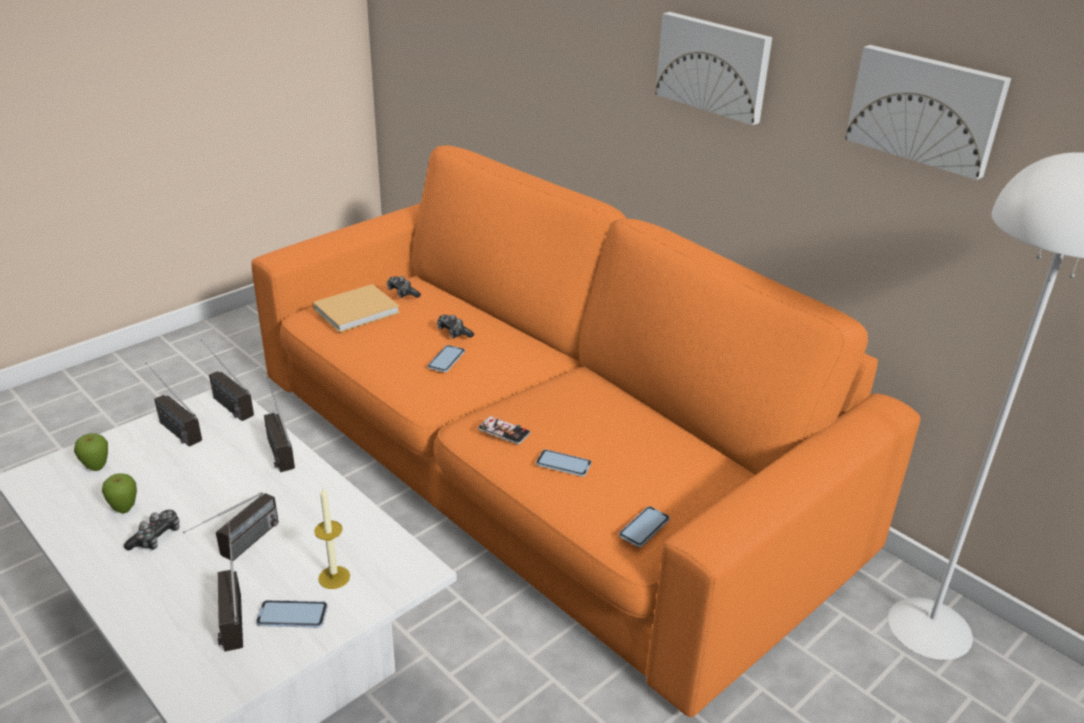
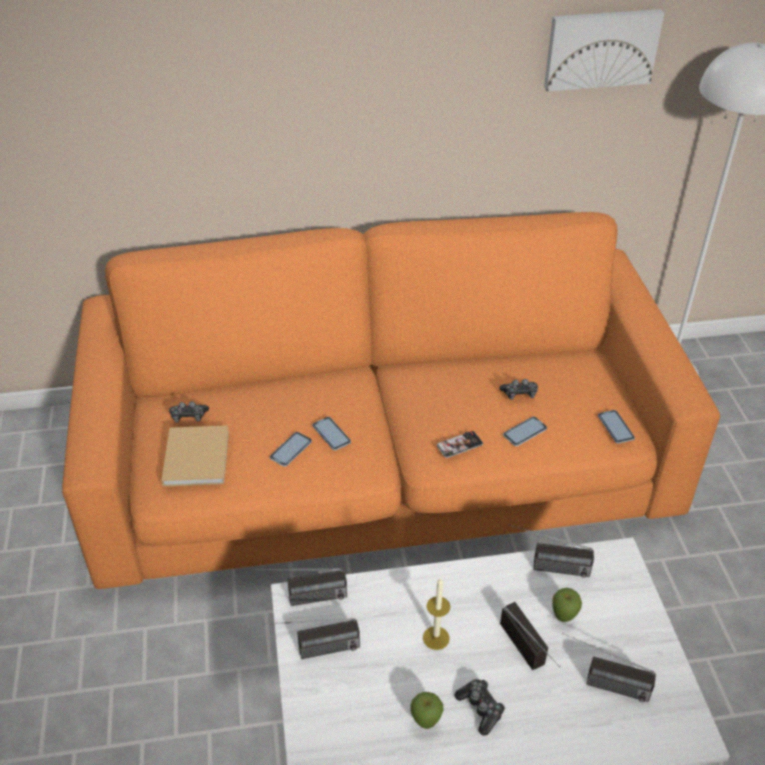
camera: 55 degrees left, 10 degrees up
(97, 468) = (344, 729): apple -> apple (563, 617)
(275, 445) = (402, 585): radio -> radio (546, 567)
(292, 615) = (629, 647): phone -> phone (291, 450)
(334, 577) = (600, 607): candle -> candle (436, 638)
(454, 332) = (292, 412): game controller -> game controller (519, 394)
(714, 66) = (405, 73): picture -> none

